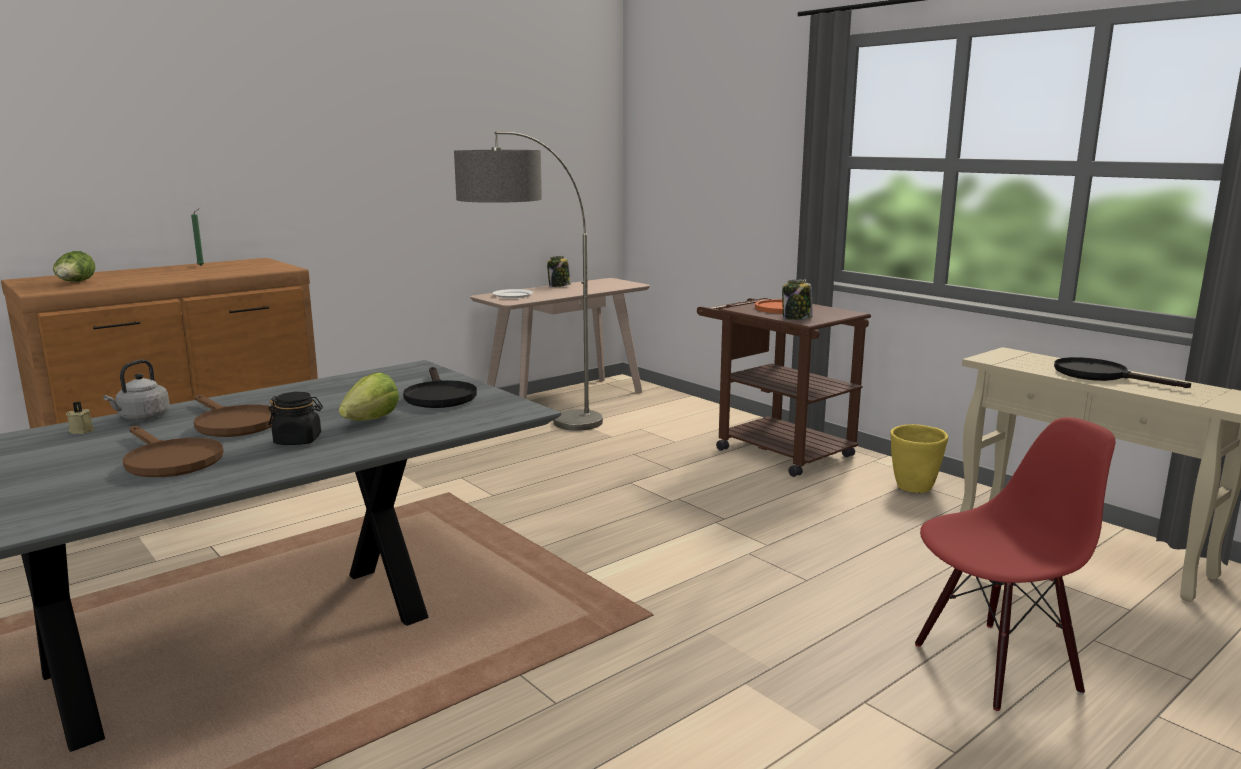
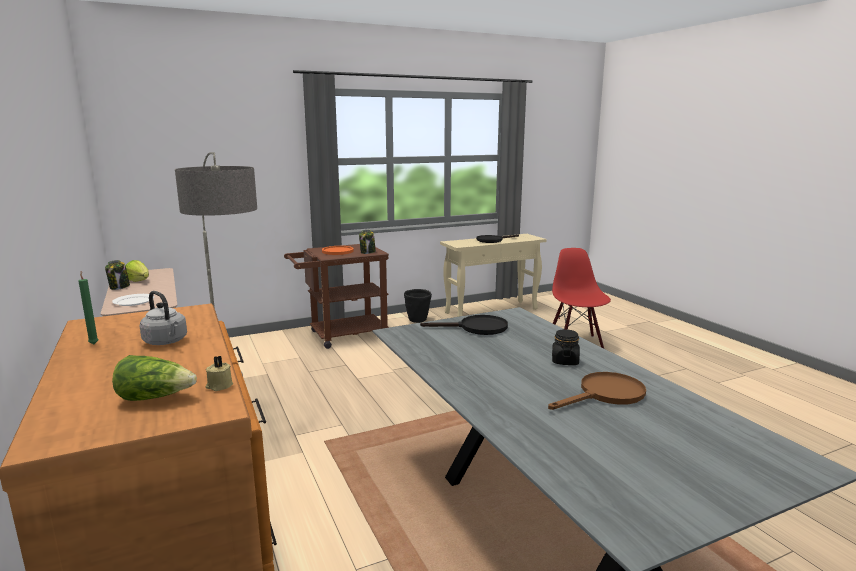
camera: 75 degrees left, 0 degrees up
(82, 430) = (531, 436): beige candle -> beige candle (219, 386)
(142, 417) = (498, 415): grey kettle -> grey kettle (166, 342)
(233, 423) = (523, 381): brown frying pan -> none
(371, 420) = (524, 344): lettuce -> lettuce (139, 281)
(913, 488) = (417, 320): yellow planter -> black planter

